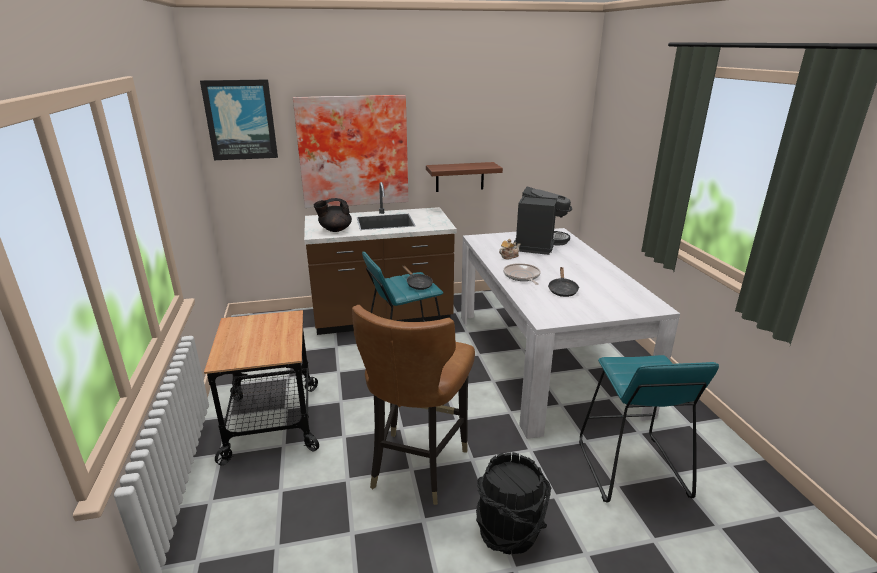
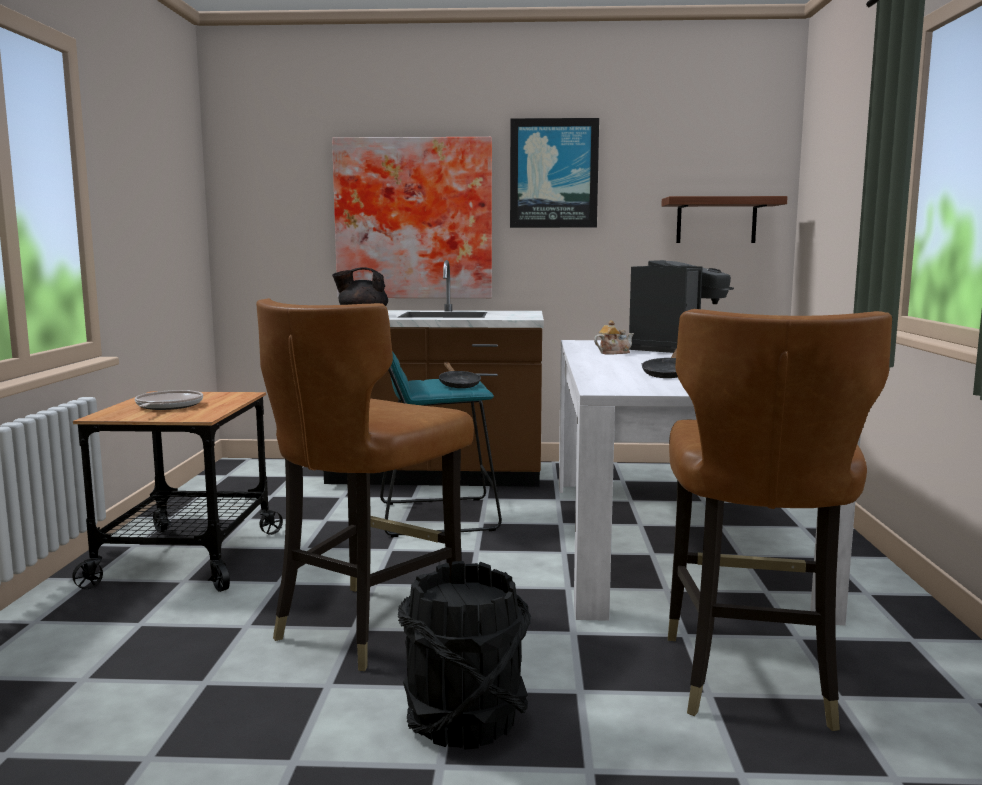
camera: 15 degrees right, 15 degrees down
(240, 120) = (263, 170): picture -> picture (553, 173)
(459, 177) = (576, 266): shelf -> shelf (716, 221)
(522, 276) = (613, 364): frying pan -> frying pan (167, 406)
(630, 468) = (751, 677): turquoise stool -> brown chair

